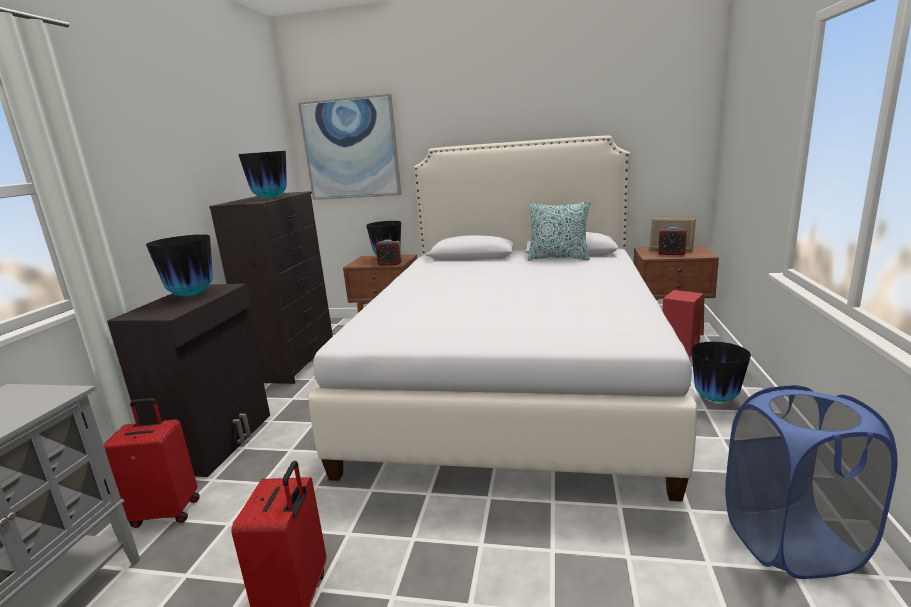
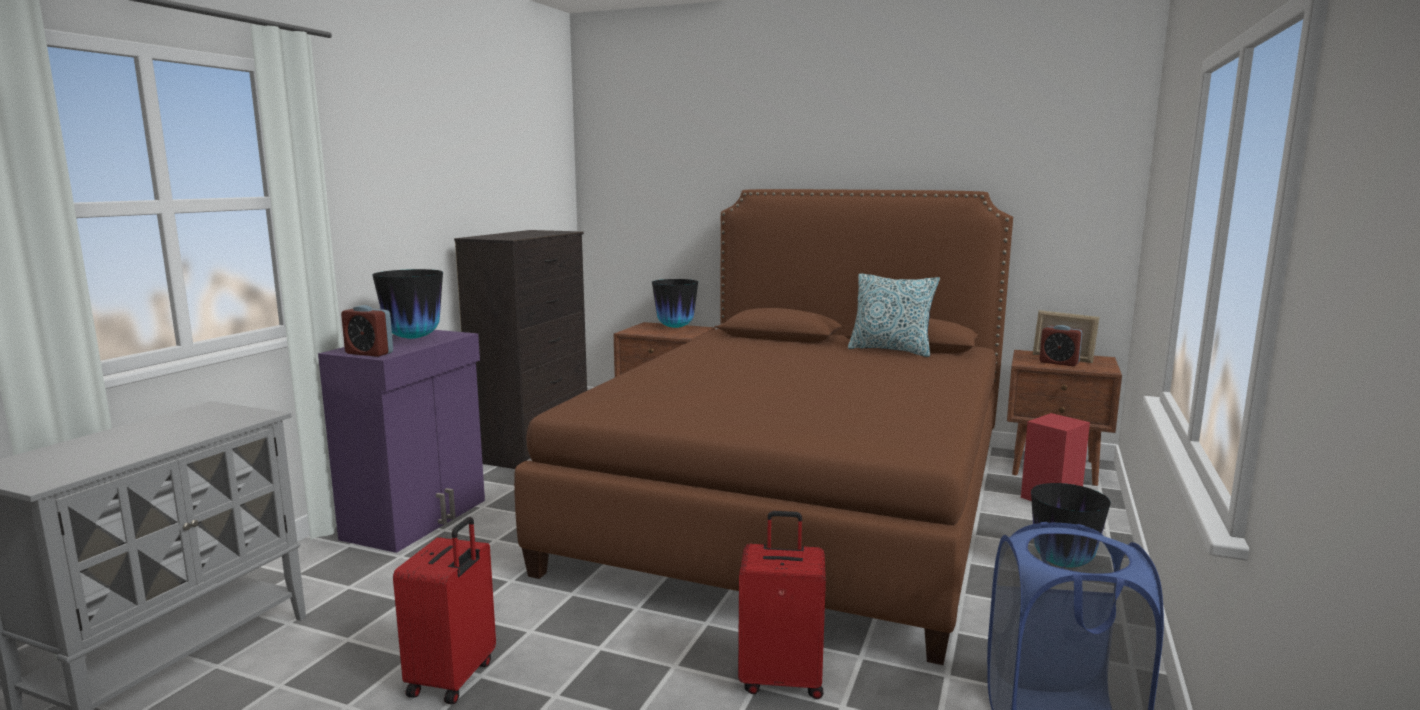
camera: 10 degrees right, 5 degrees down
(166, 512) = (343, 579): red suitcase -> red suitcase (782, 679)
(218, 441) = (418, 519): black cabinet -> purple cabinet
(270, 198) = (528, 235): vase -> none
(351, 149) = (646, 182): picture -> none
(390, 264) = (673, 335): alarm clock -> alarm clock (369, 353)
(512, 377) = (799, 501): white bed -> brown bed

